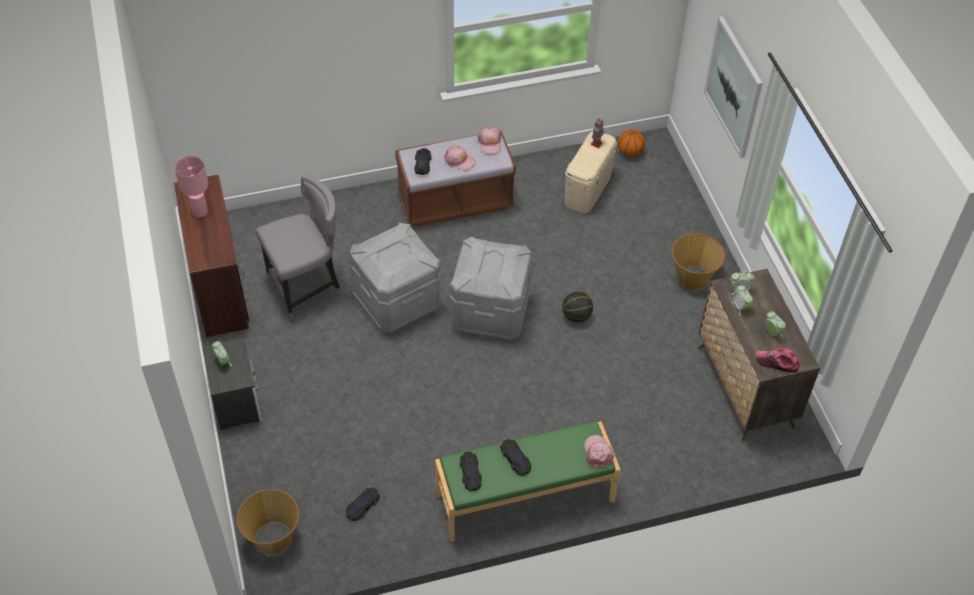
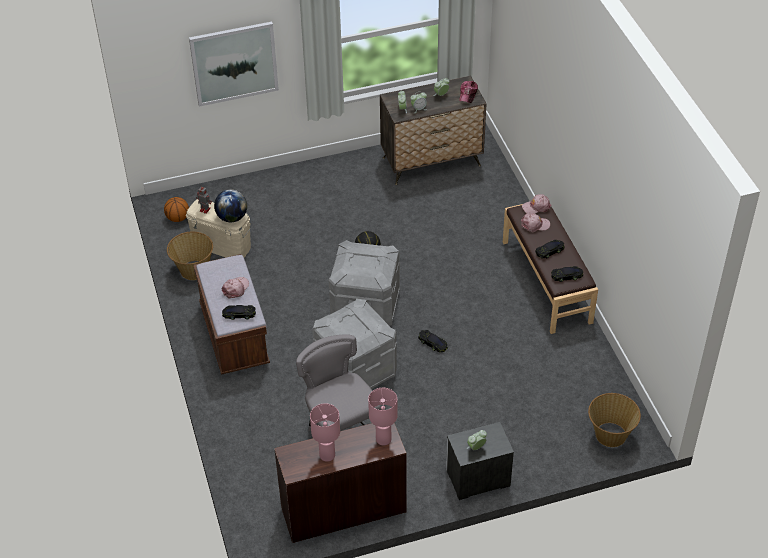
camera: 90 degrees left, 5 degrees down
(209, 255) = (384, 439): none -> pink table lamp
(362, 506) = (571, 379): black toy car -> black toy car (433, 343)
(490, 143) = (214, 268): pink cap -> pink cap (535, 225)
(525, 498) = (547, 281): green bench -> brown bench
(583, 165) = (232, 217): none -> globe
(693, 277) = (323, 184): basket -> basket (193, 270)

